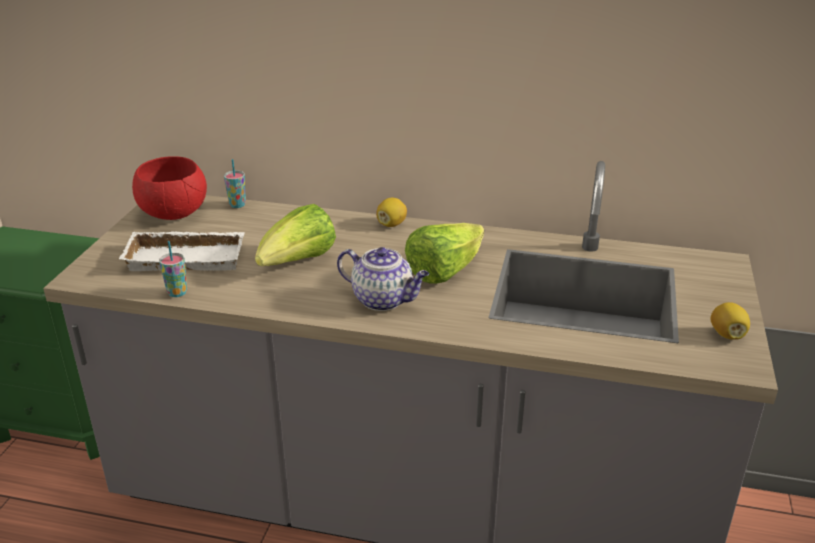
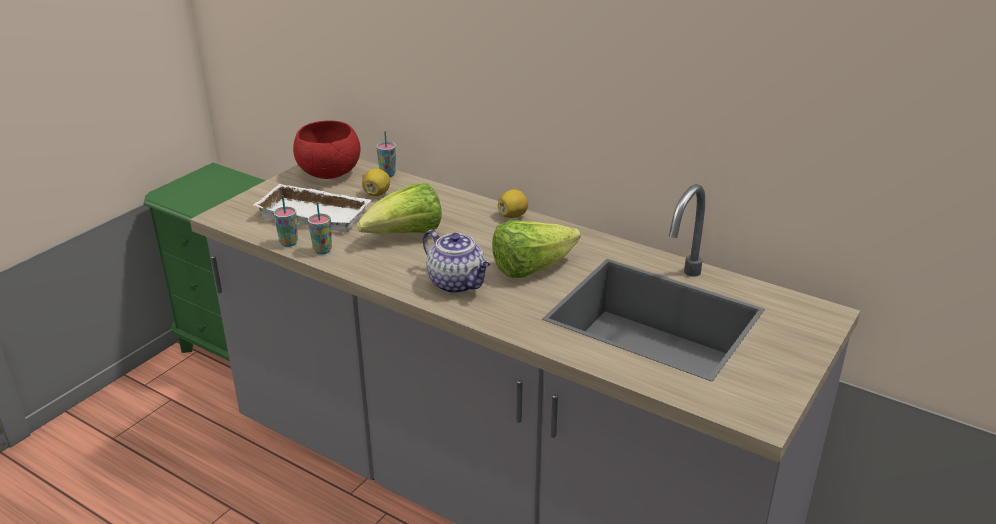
camera: 20 degrees right, 0 degrees up
(220, 293) = (322, 250): none -> cup
(727, 334) = (770, 384): lemon -> lemon (377, 194)

